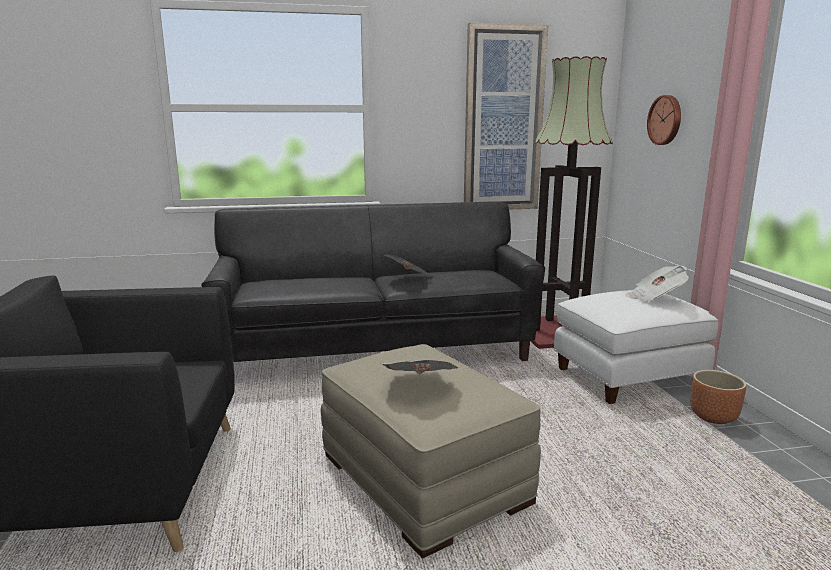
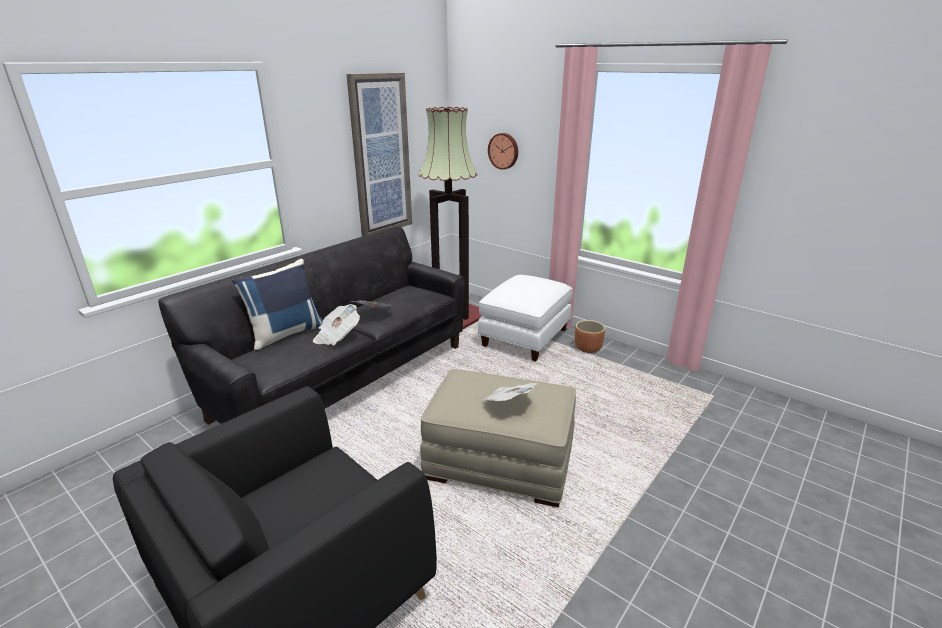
camera: 40 degrees left, 10 degrees up
(316, 275) = (286, 334): none -> blue pillow
(654, 297) = (536, 282): newspaper -> newspaper (337, 336)

